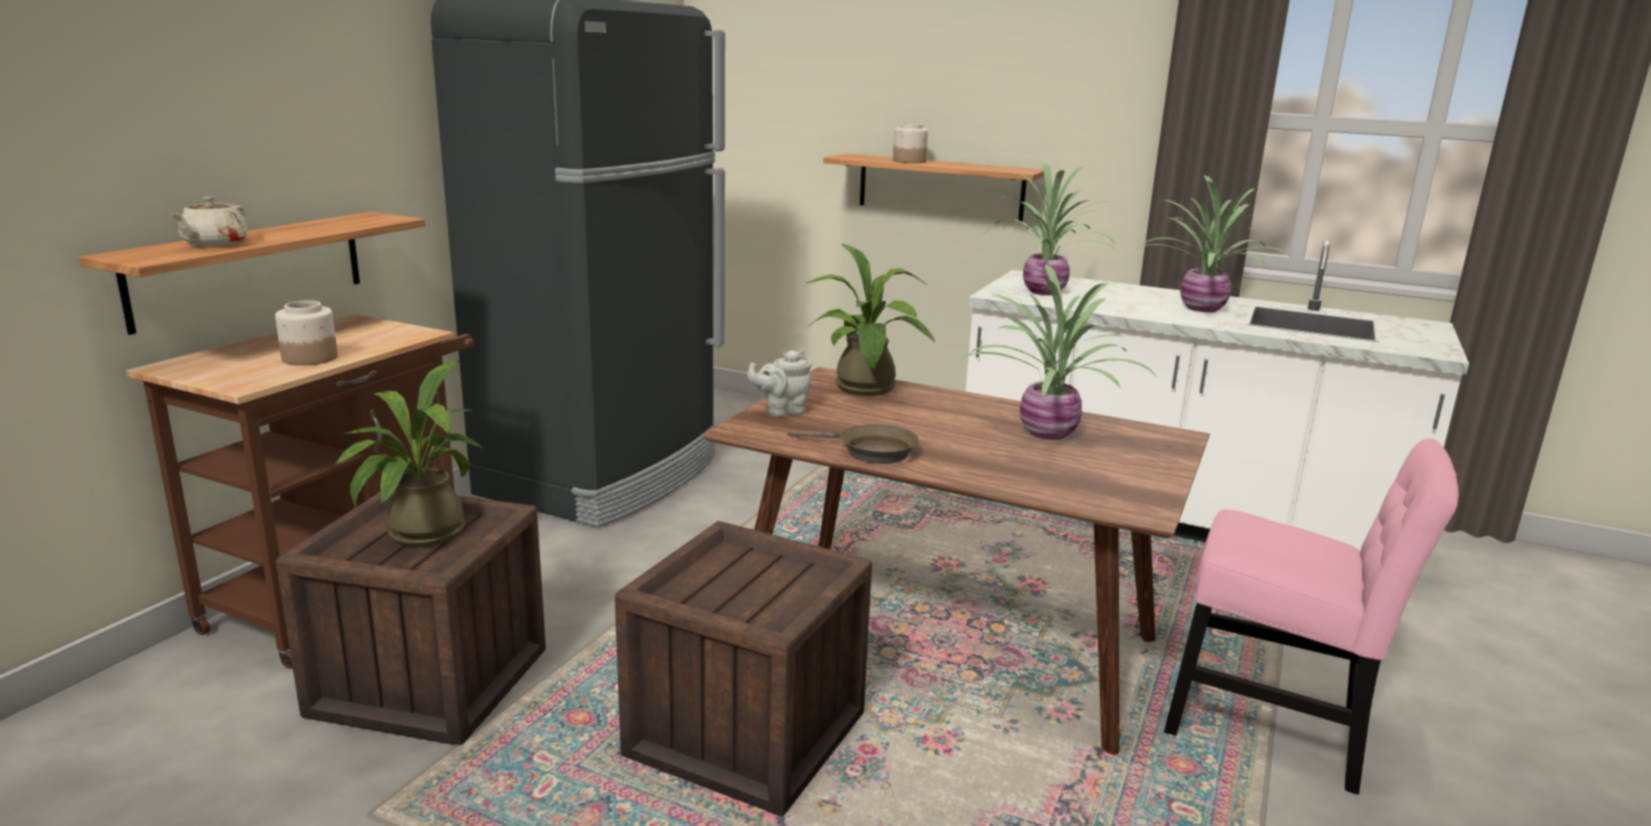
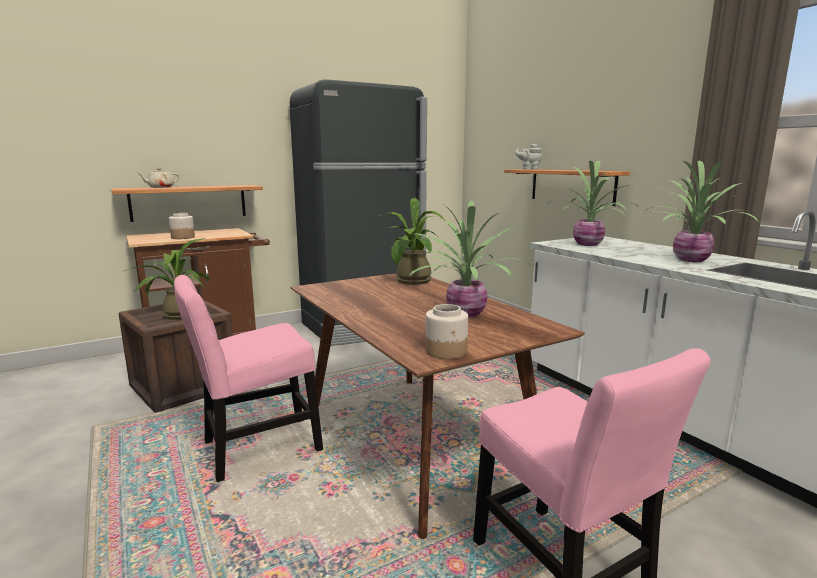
camera: 35 degrees right, 5 degrees down
(746, 734) = (256, 449): crate -> pink chair
(782, 411) = (347, 284): grey teapot -> grey teapot (529, 169)
(870, 452) = (344, 304): brown frying pan -> none
(909, 161) = (548, 169): jar -> jar (446, 351)

